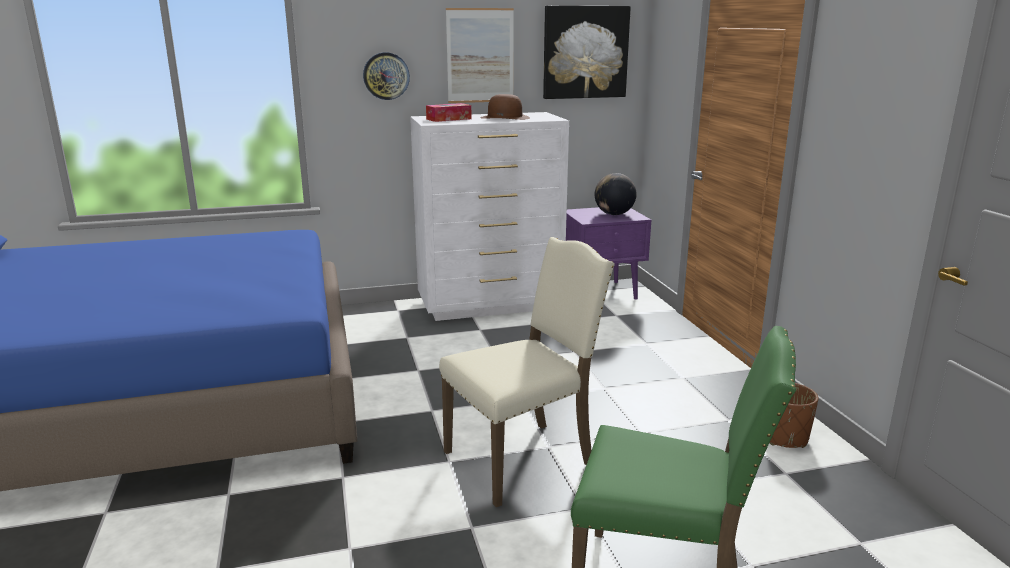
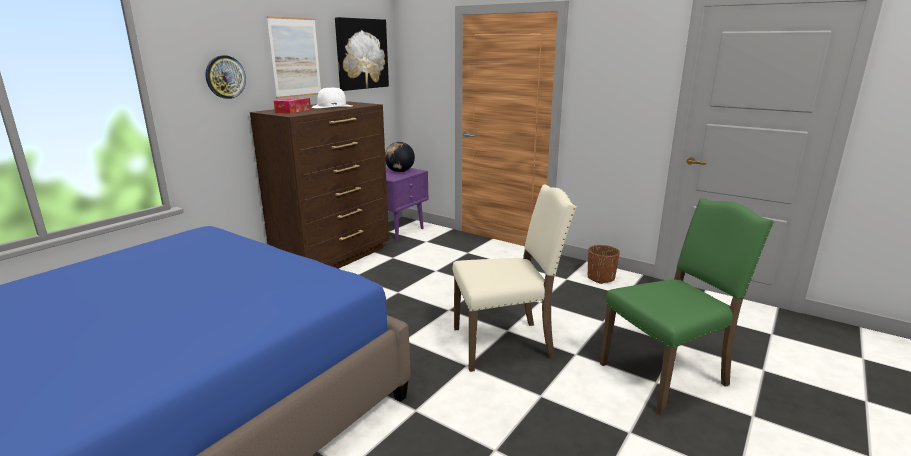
camera: 40 degrees left, 0 degrees up
(491, 304) = (334, 258): white dresser -> brown dresser
(505, 117) = (332, 106): brown hat -> white hat
(523, 459) = (505, 343): beige chair -> beige chair turned 60 degrees clockwise

